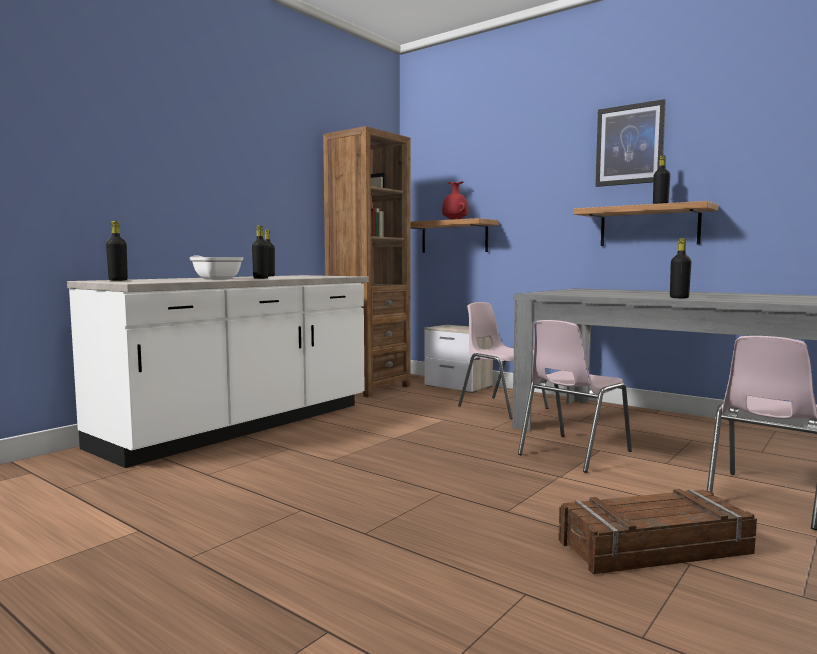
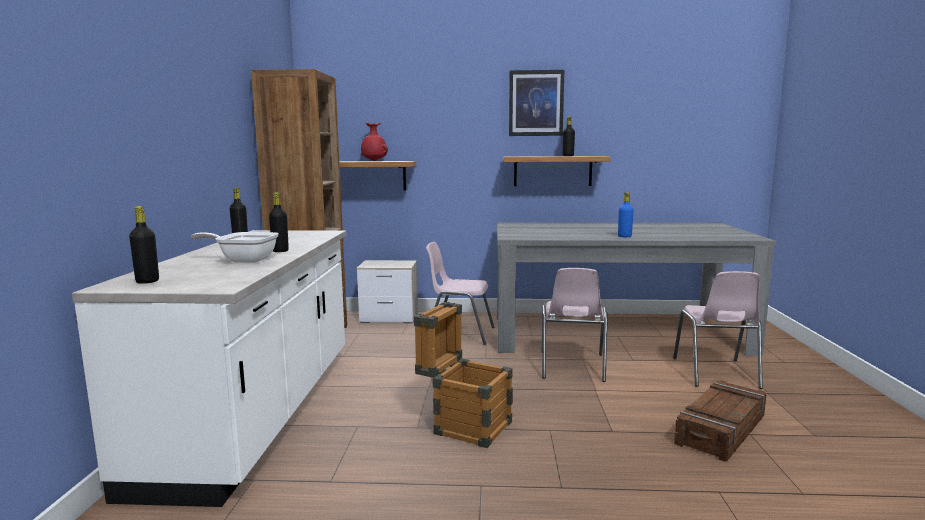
camera: 35 degrees left, 5 degrees up
(371, 469) = (464, 425): none -> crate
(679, 298) = (624, 236): black bottle -> blue bottle

